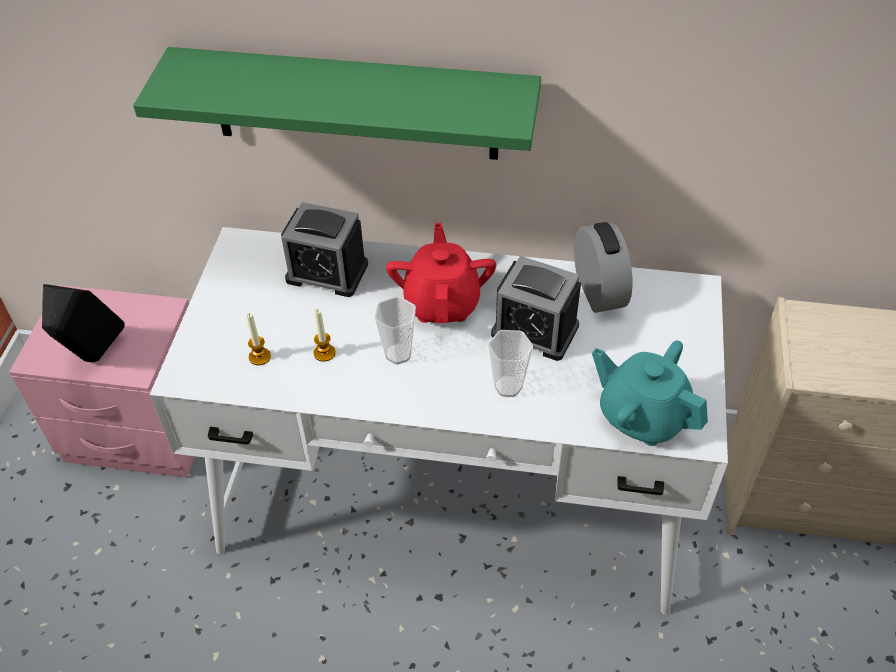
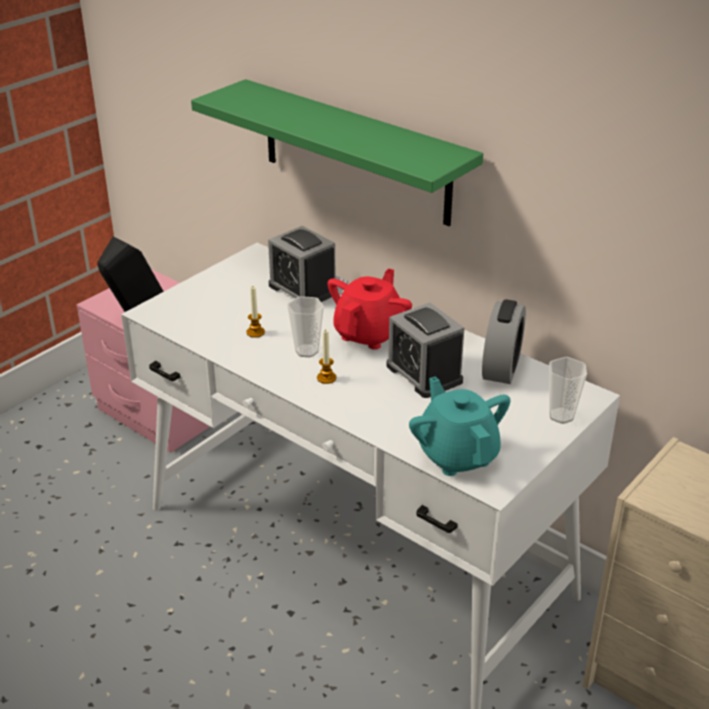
camera: 30 degrees right, 15 degrees down
(259, 357) = (210, 319): candle -> candle (326, 378)
(508, 386) = (369, 398): cup -> cup (561, 416)

